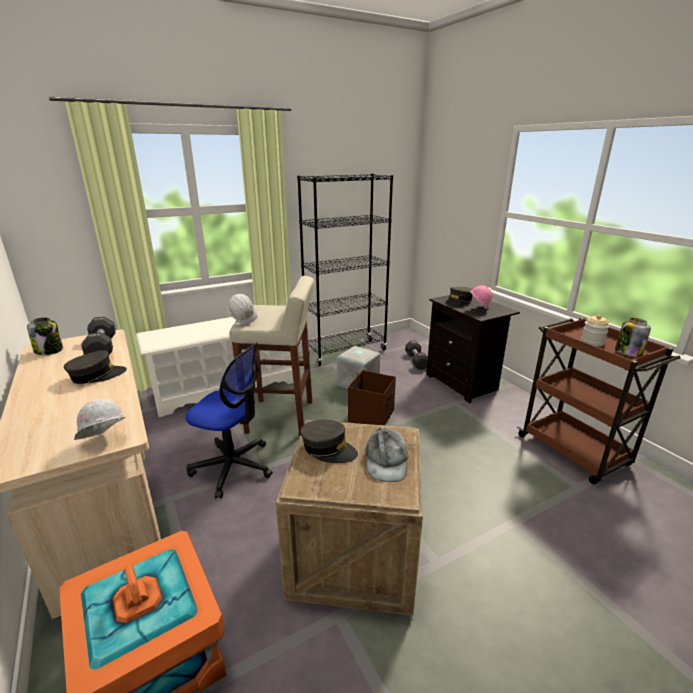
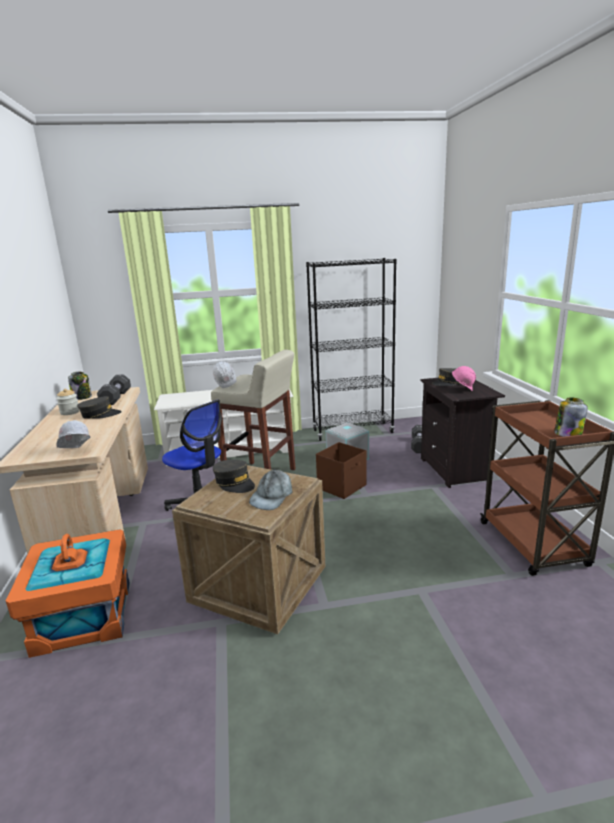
camera: 20 degrees right, 5 degrees down
(592, 342) = (539, 423): jar -> jar (70, 412)

